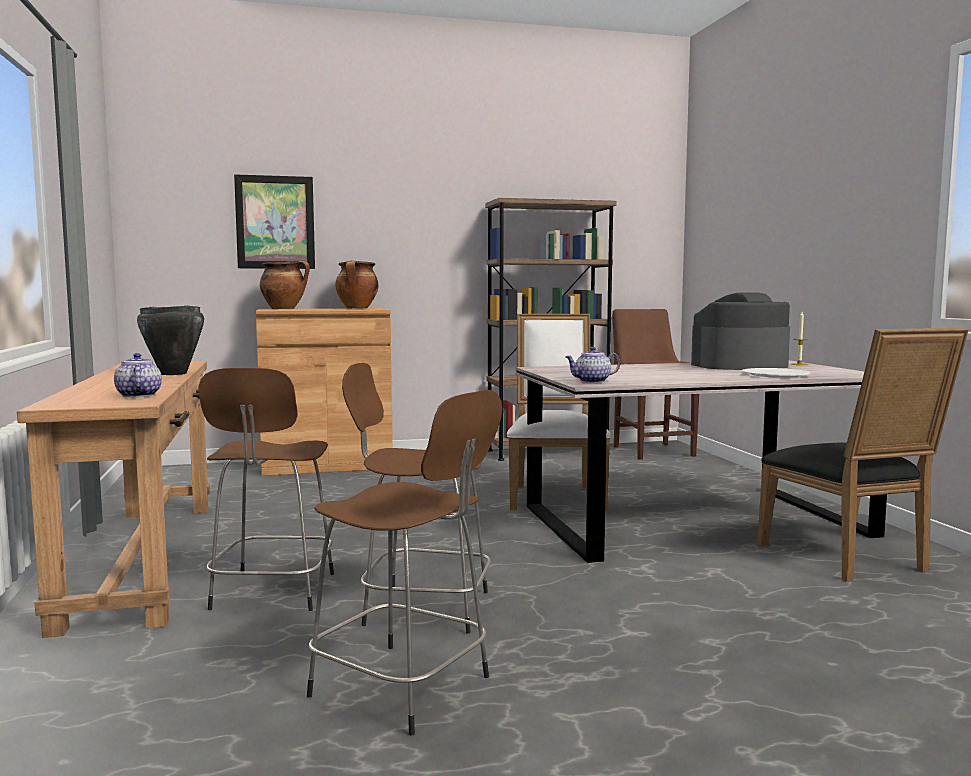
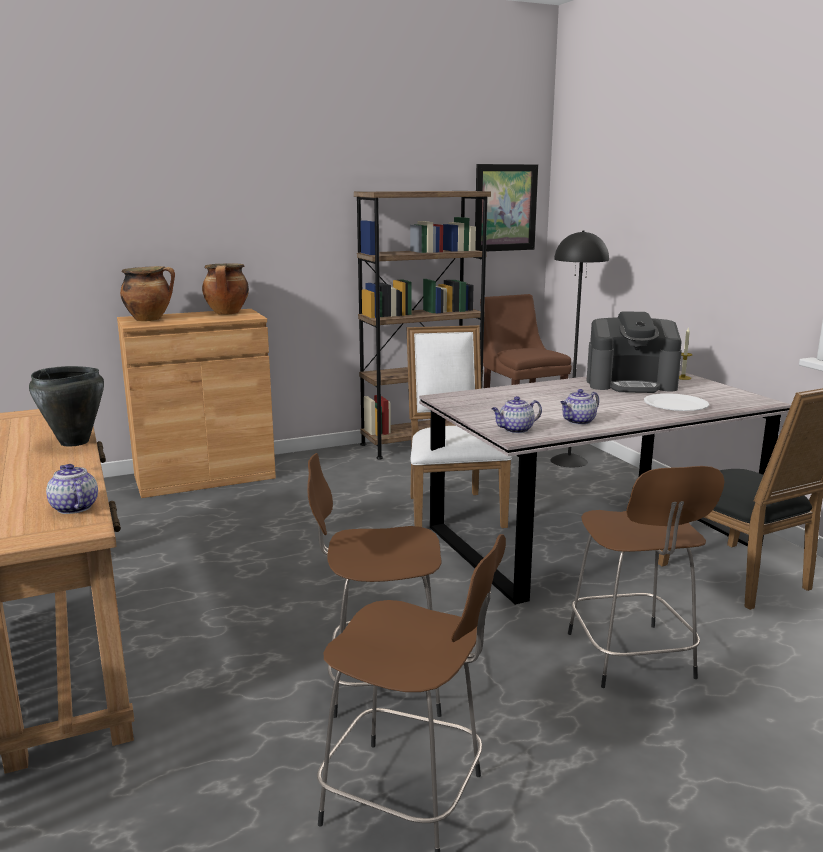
camera: 10 degrees left, 10 degrees up
(272, 593) = (224, 678): brown stool -> brown stool (631, 658)
(275, 222) = (128, 220): picture -> picture (505, 208)
(661, 379) = (578, 421): none -> teapot
(696, 469) = (569, 461): none -> black floor lamp
(739, 366) = (631, 384): coffee machine -> coffee machine turned 150 degrees counterclockwise

